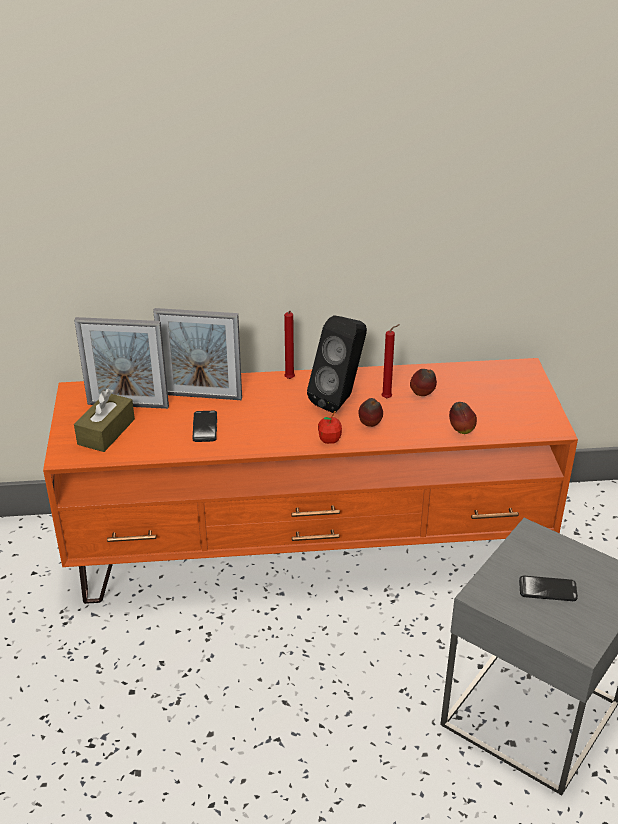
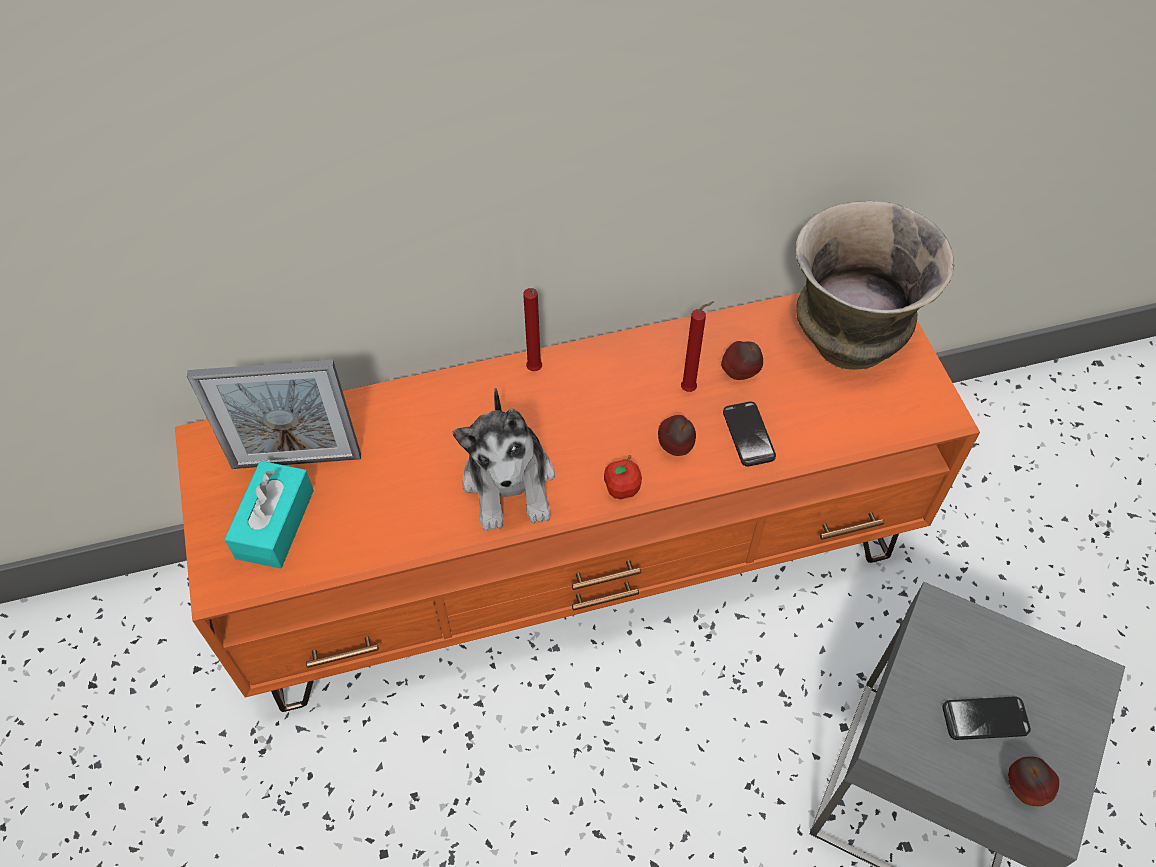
camera: 10 degrees left, 20 degrees up
(106, 432) = (275, 524): brown tissue box -> turquoise tissue box
(202, 396) = (408, 425): picture frame -> none
(205, 427) = (427, 491): phone -> phone (748, 435)
(258, 429) = (510, 482): none -> plush toy
(340, 400) = (620, 402): black speaker -> none
(461, 430) = (810, 440): apple -> apple (1023, 789)
(497, 388) = (844, 345): none -> vase

